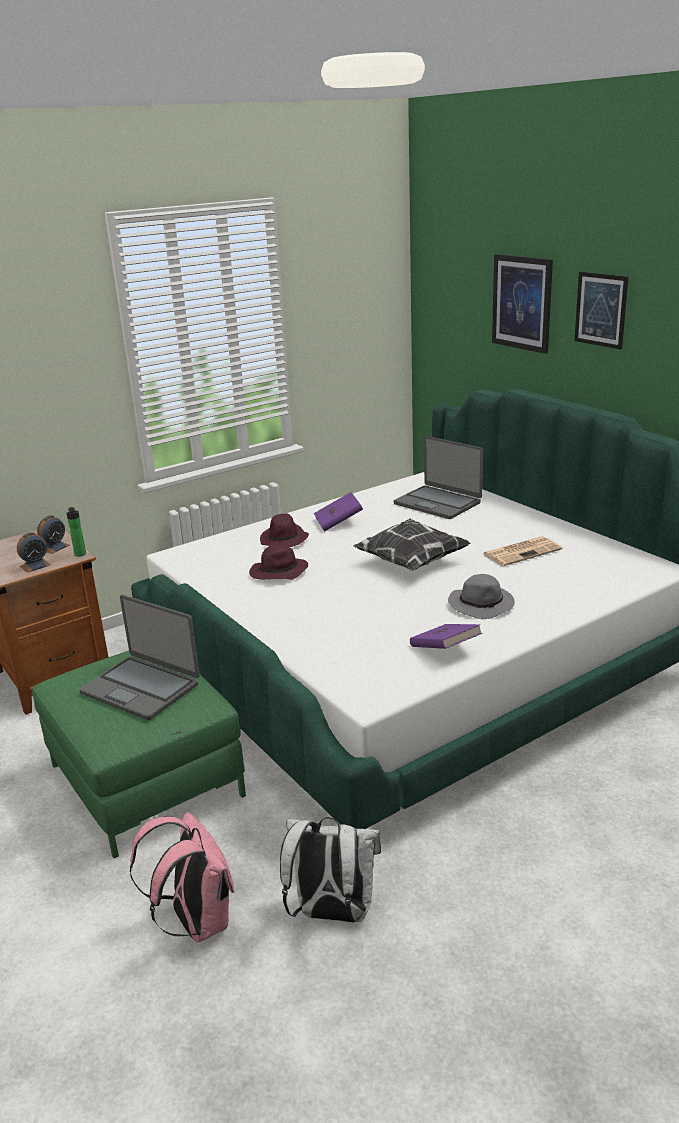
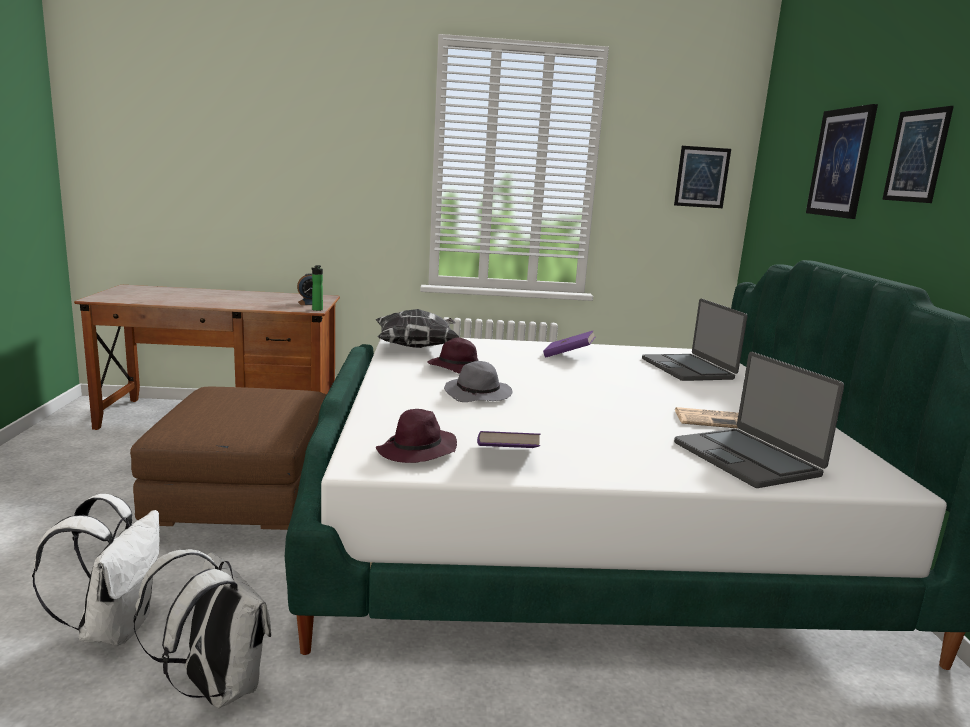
camera: 30 degrees right, 10 degrees down
(35, 565) = (277, 307): alarm clock -> none
(141, 688) = (250, 409): laptop -> laptop (747, 459)
(147, 780) = (244, 508): green ottoman -> brown ottoman
(196, 921) = (114, 627): pink backpack -> white backpack
(284, 540) = (501, 353): purple hat -> purple hat (417, 452)
(371, 308) = (702, 177): none -> picture
(411, 562) = (589, 394): pillow -> pillow (417, 347)
(482, 605) = (607, 442): grey hat -> grey hat (478, 395)

